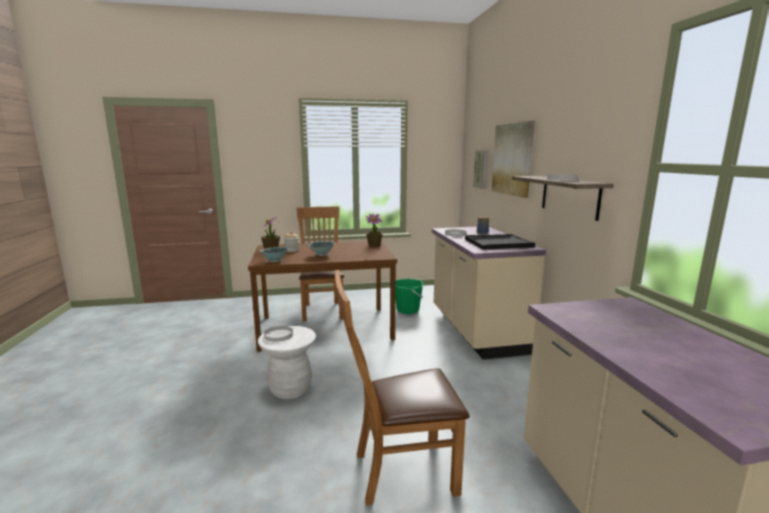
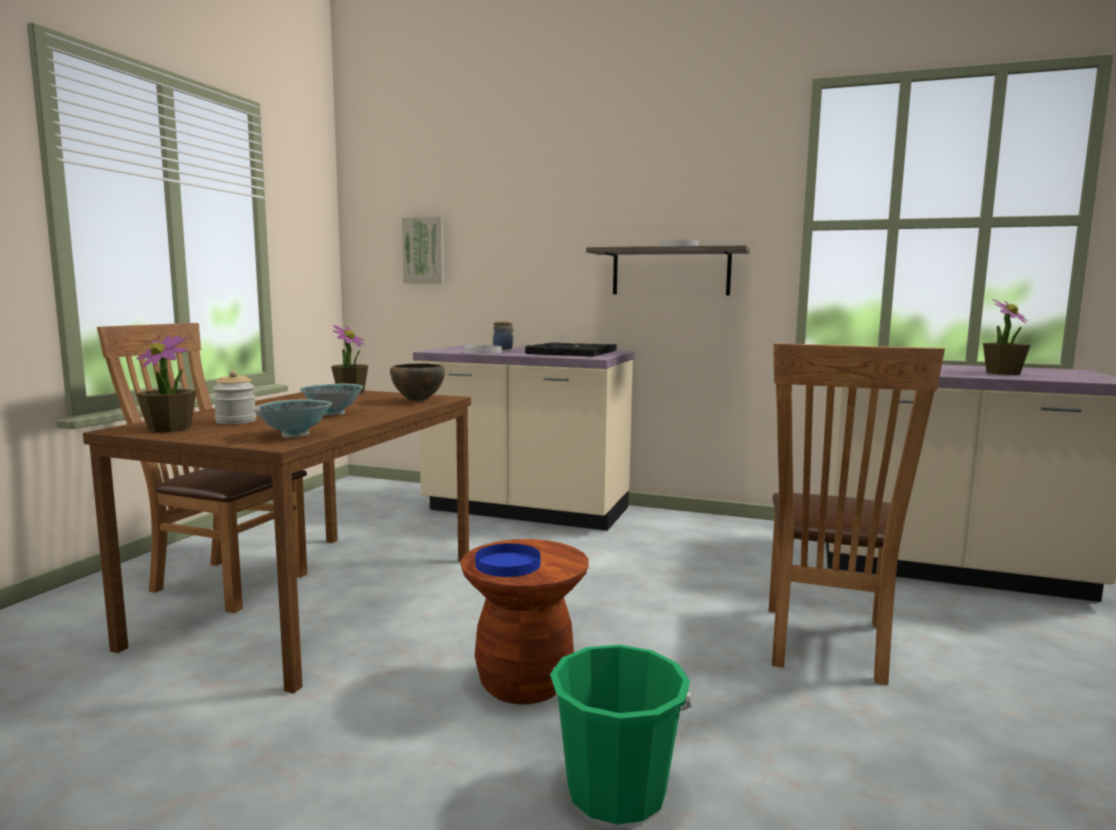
camera: 60 degrees left, 5 degrees down
(278, 335) = (507, 564): white plate -> blue plate
(290, 389) = (524, 683): white stool -> brown stool
(368, 256) = (417, 401): none -> brown bowl
(407, 310) = (379, 525): green bucket -> green bucket (616, 792)
(513, 159) = (523, 229): picture -> none
(675, 361) = (1002, 373): none -> potted plant

